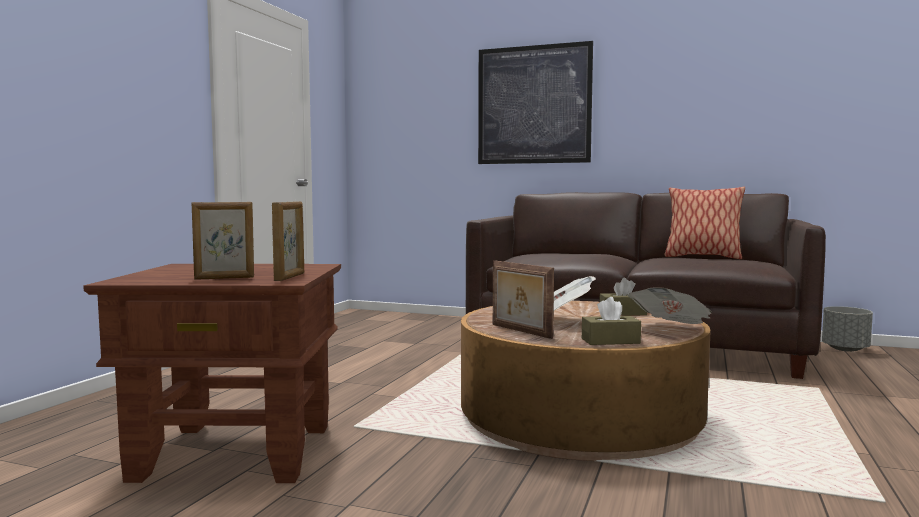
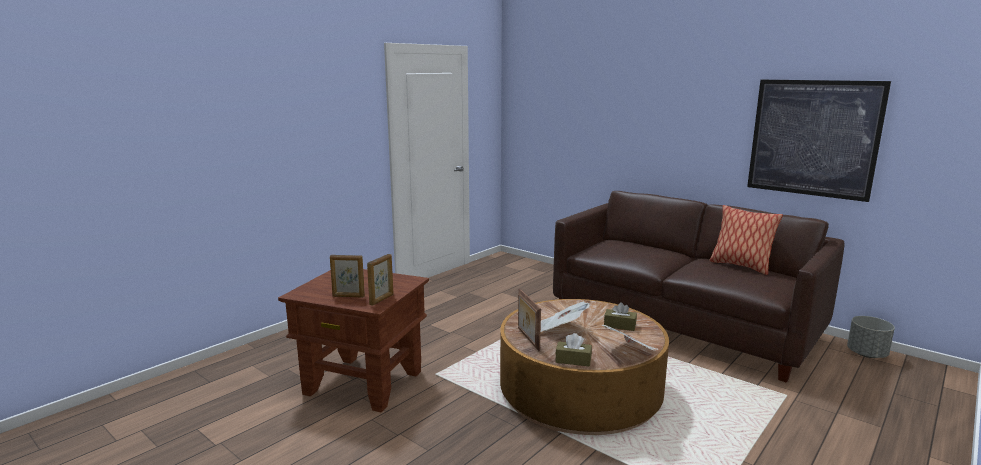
camera: 20 degrees right, 10 degrees up
(534, 105) = (636, 115): picture -> picture (813, 138)

